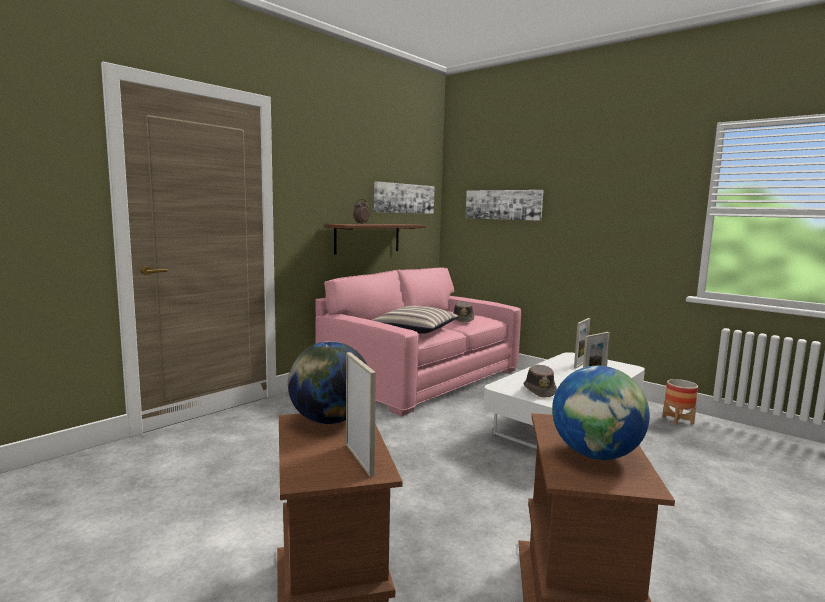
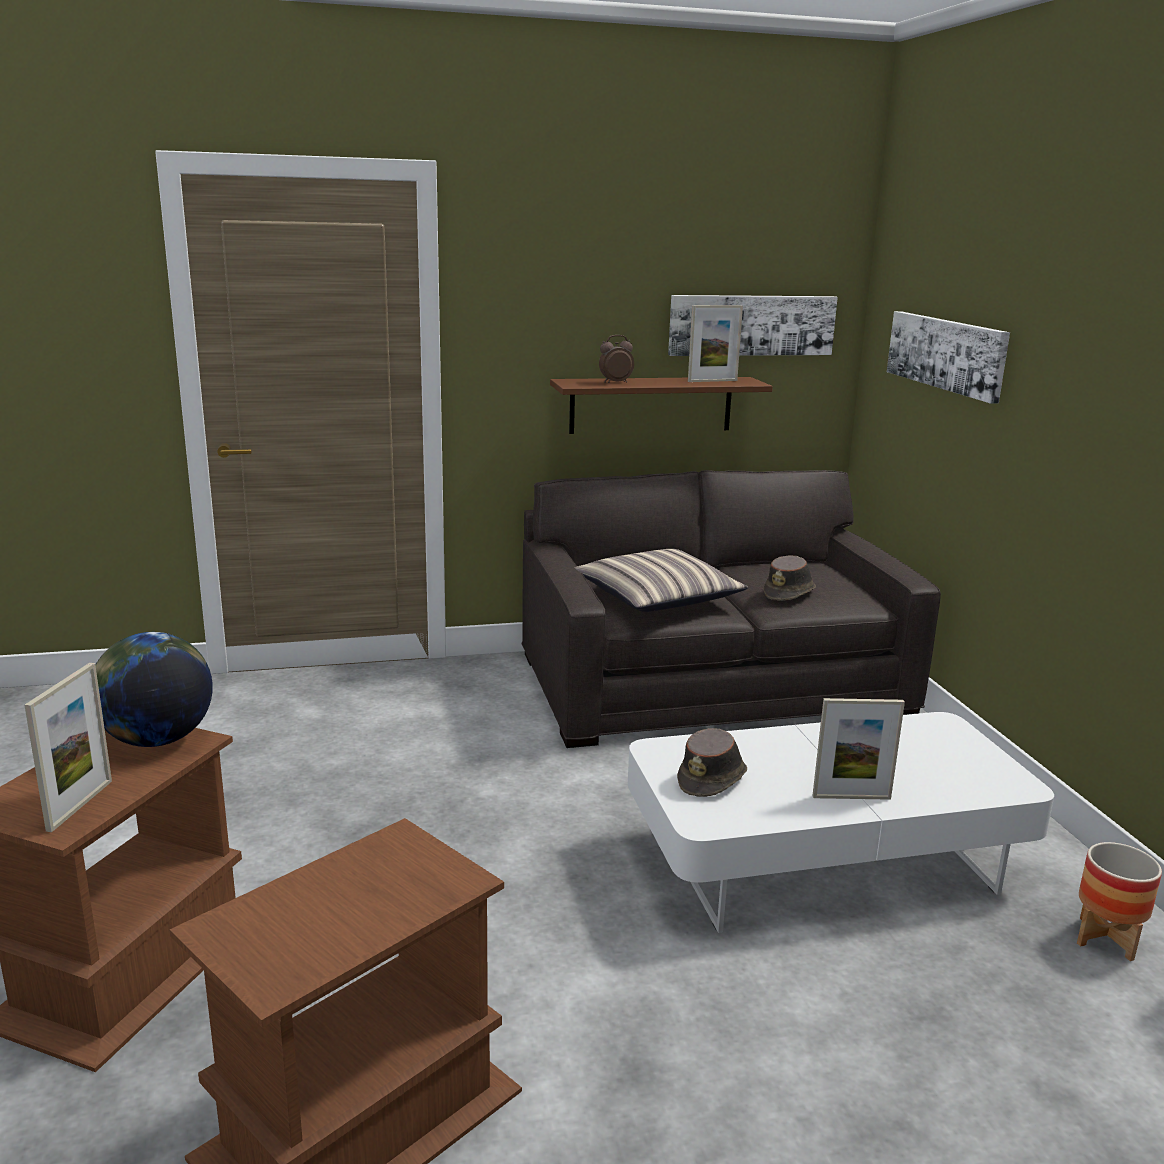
camera: 35 degrees right, 10 degrees up
(422, 377) = (711, 683): pink sofa -> grey sofa
(580, 364) = (914, 748): picture frame -> picture frame (712, 381)
(595, 455) = (325, 915): globe -> none

